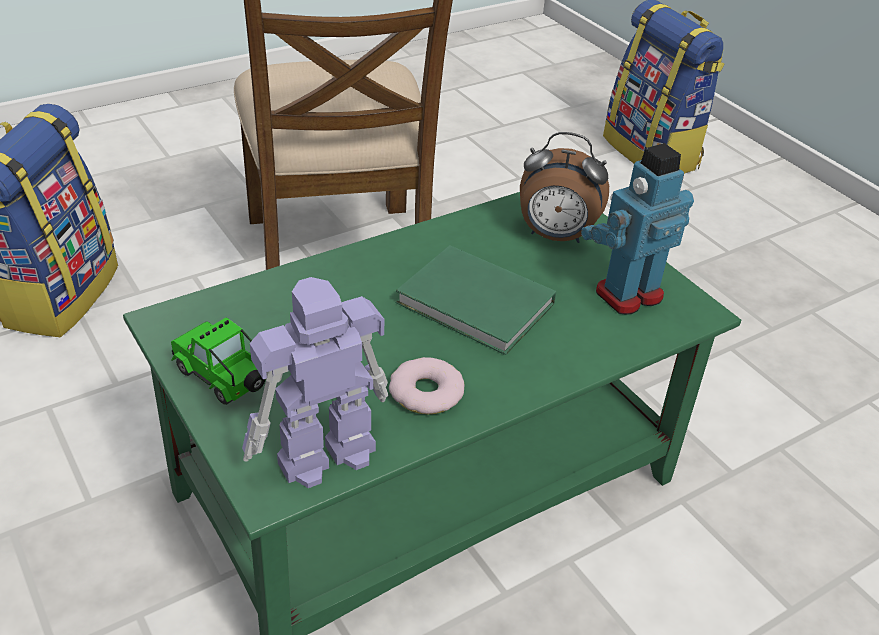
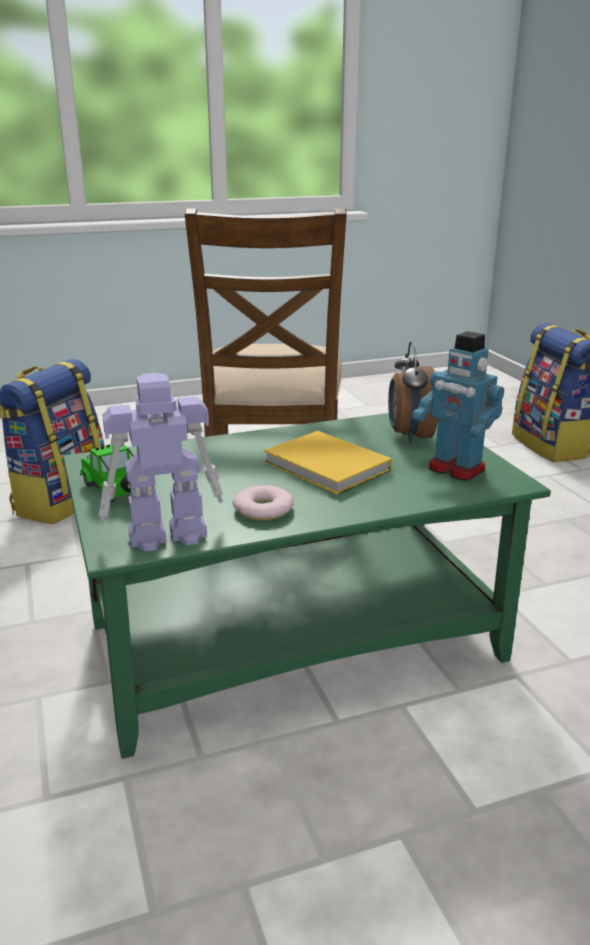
camera: 15 degrees right, 15 degrees down
(477, 306) = (327, 467): green book -> yellow book
(555, 236) = (409, 436): alarm clock -> alarm clock turned 60 degrees clockwise
(627, 294) = (455, 469): toy robot -> toy robot turned 120 degrees counterclockwise

